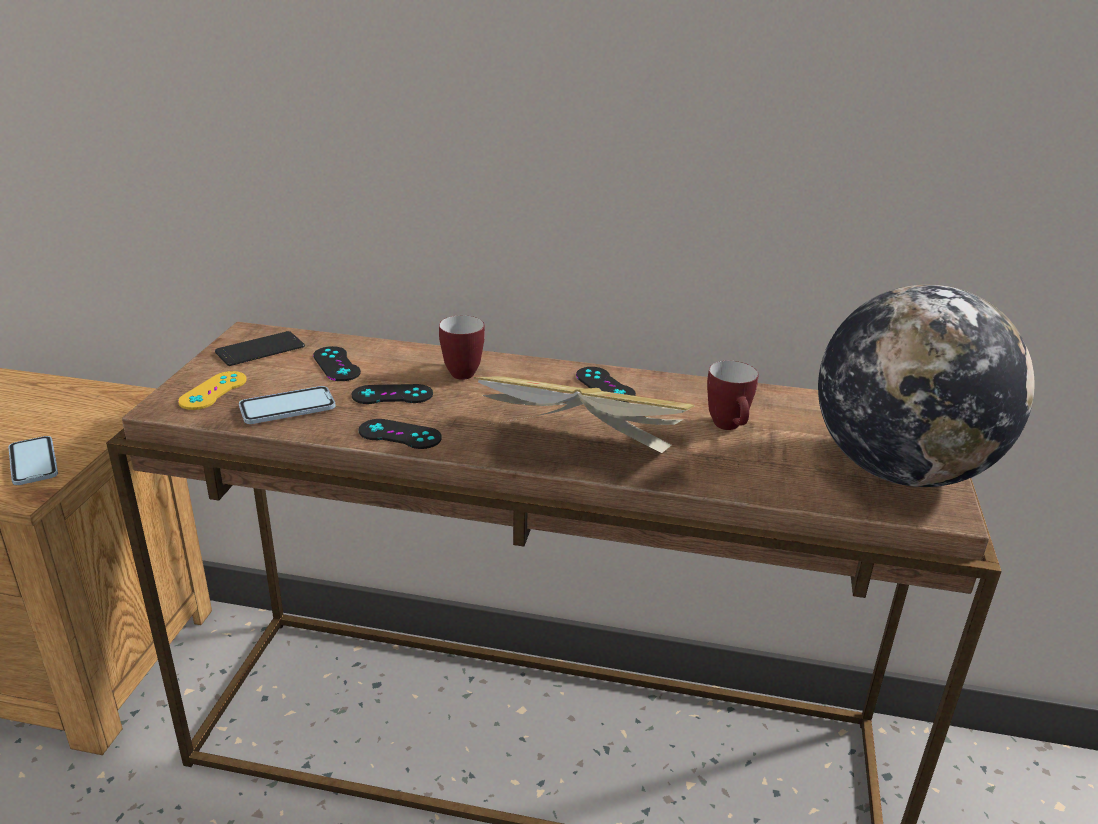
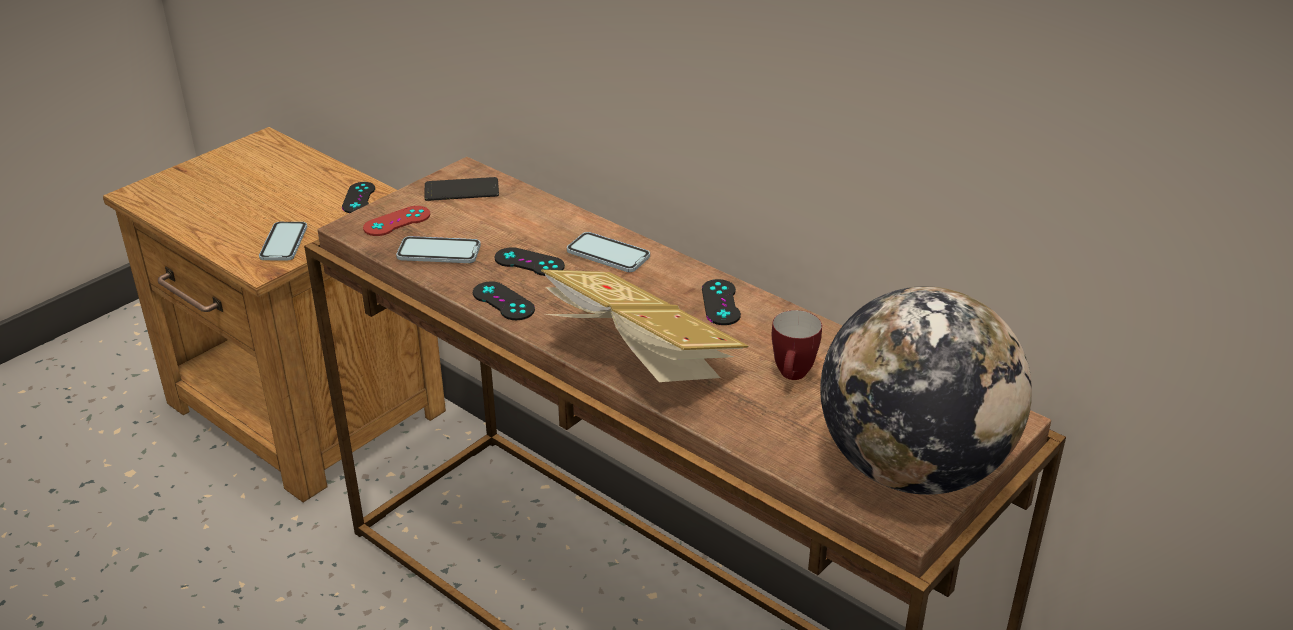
camera: 30 degrees right, 5 degrees up
(213, 391) = (397, 221): yellow game controller -> red game controller
(336, 364) = (510, 220): black game controller -> black game controller (358, 198)
(463, 371) = (608, 255): mug -> phone

